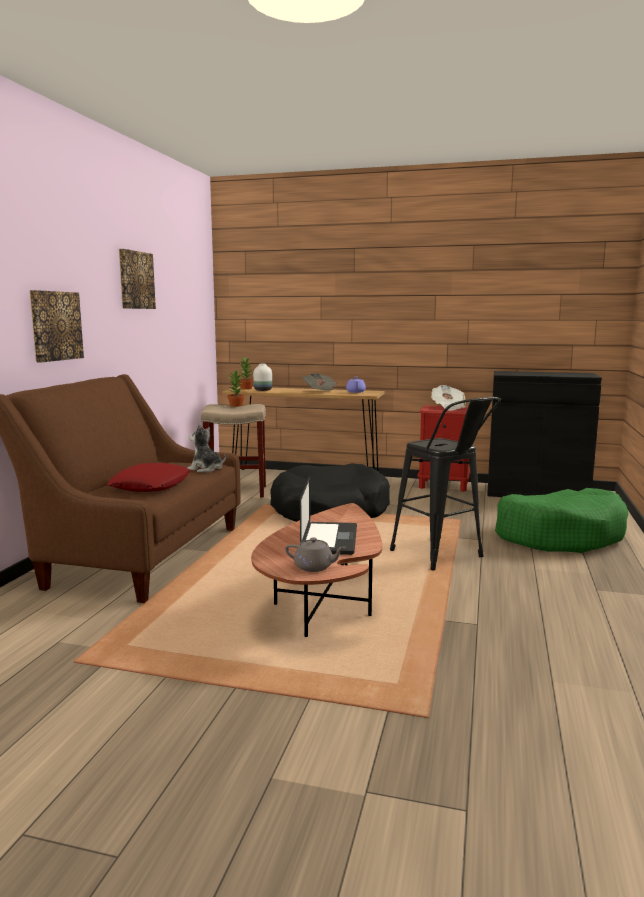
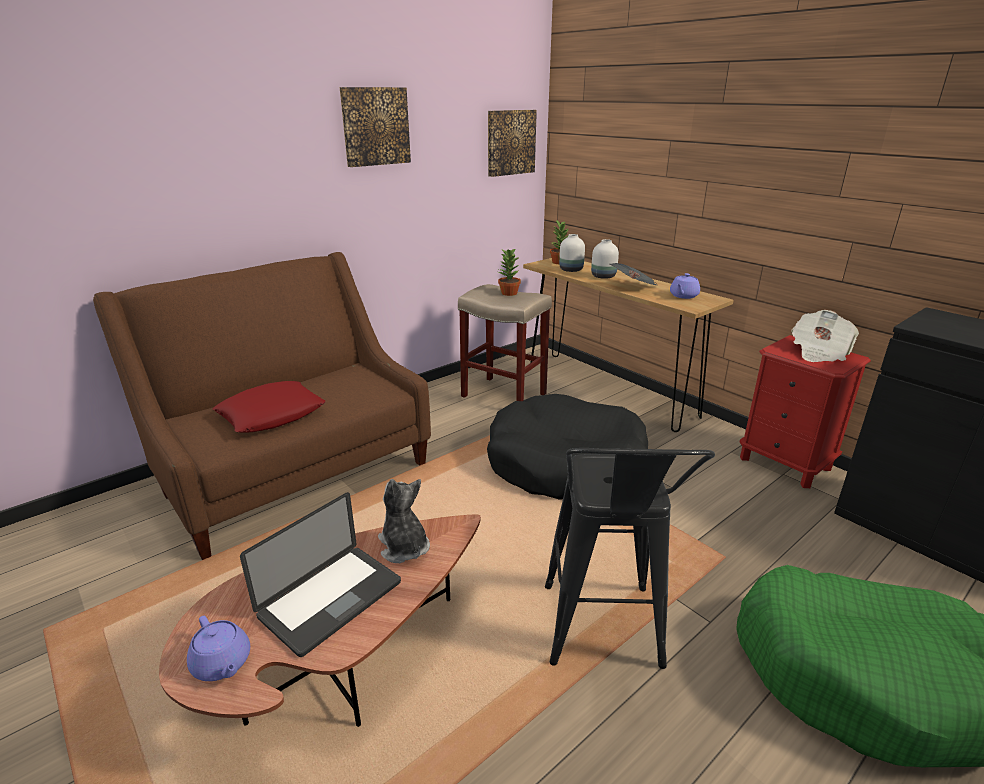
camera: 35 degrees right, 15 degrees up
(55, 326) = (217, 200): picture -> picture (510, 142)
(206, 469) = (369, 397): plush toy -> plush toy (404, 547)
(290, 390) = (602, 276): none -> white vase
(314, 567) = (222, 664): grey teapot -> purple teapot

